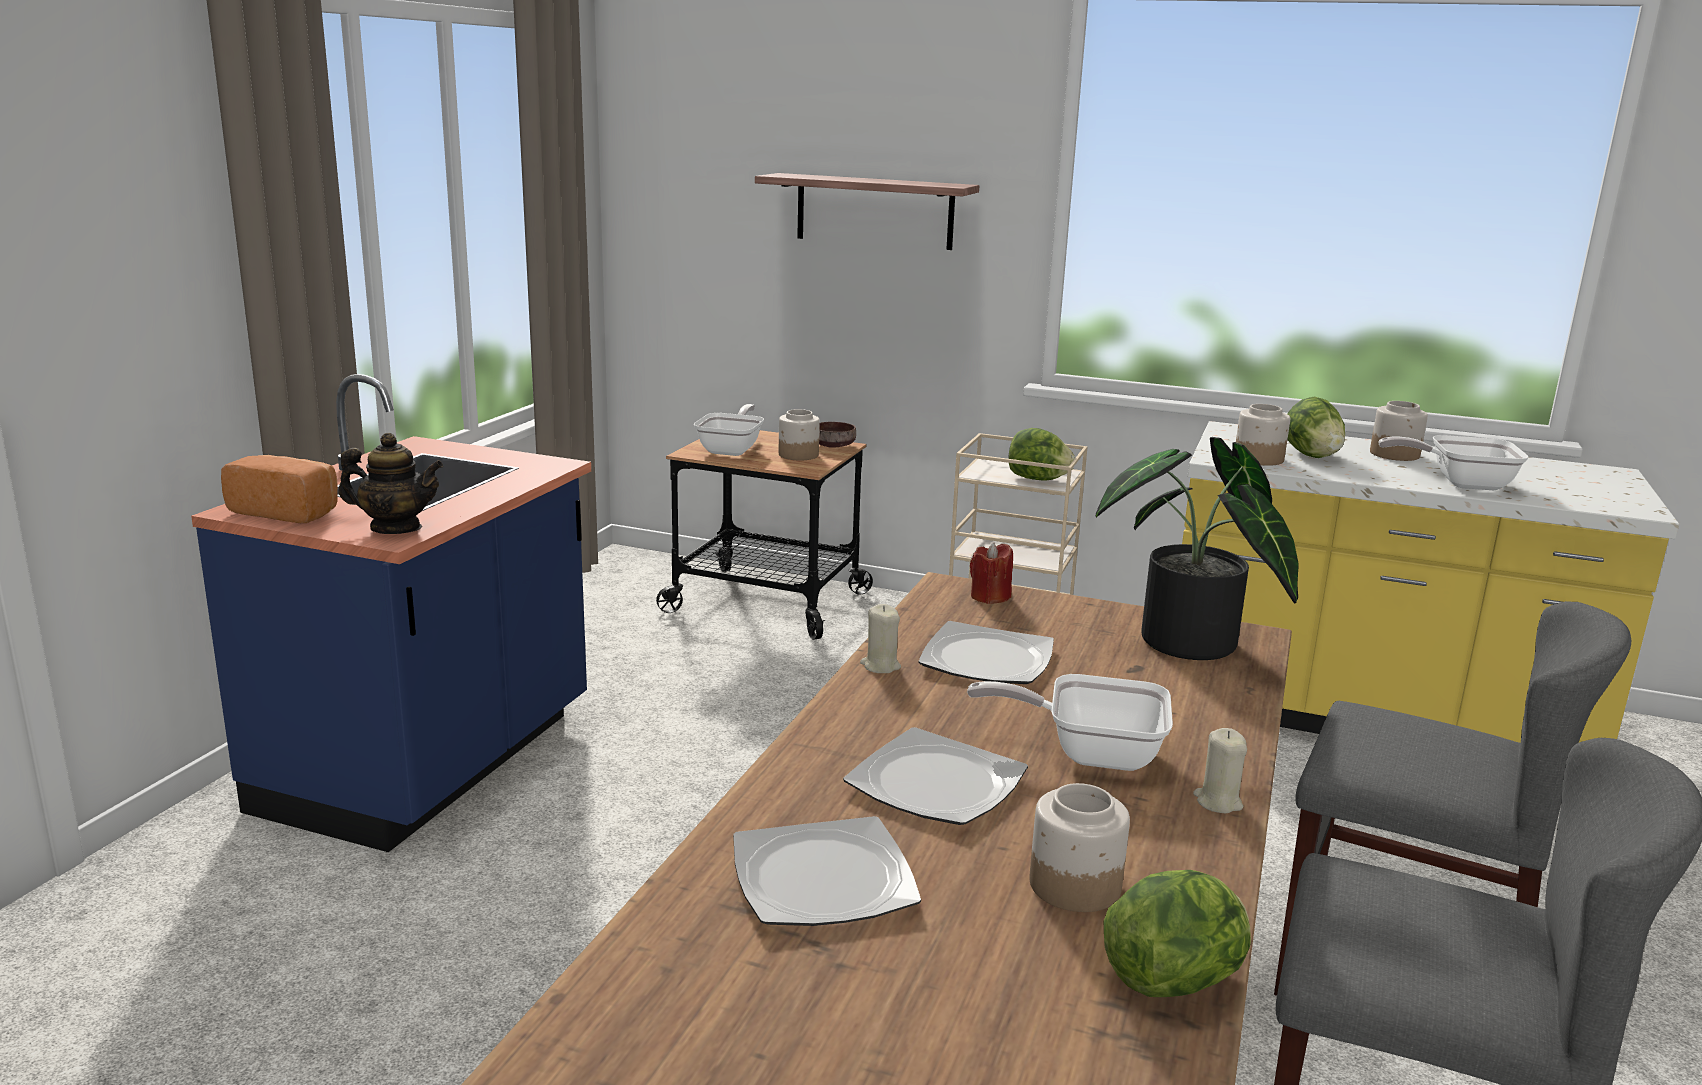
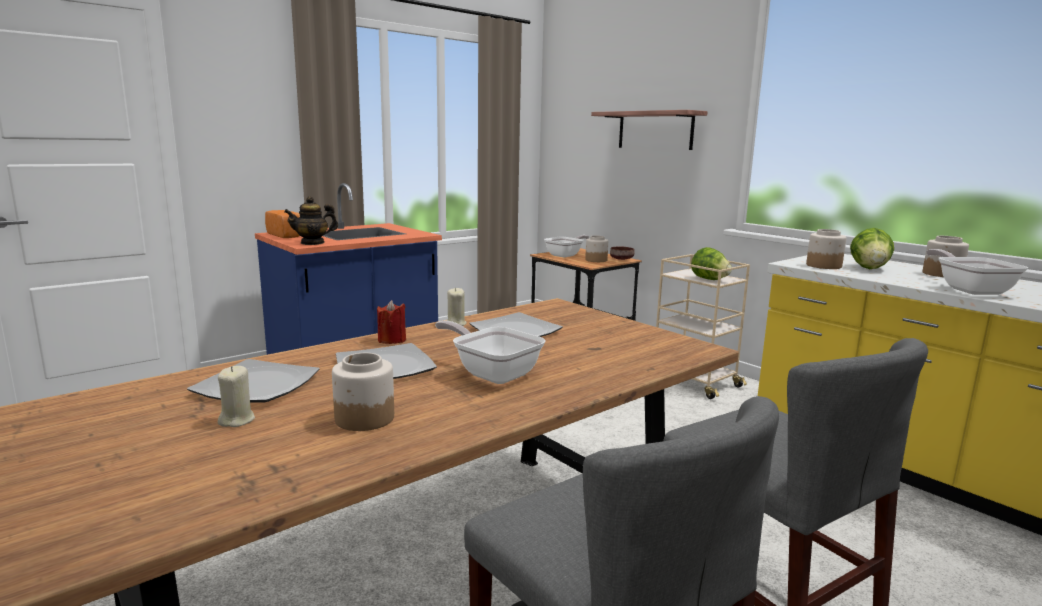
camera: 30 degrees right, 5 degrees down
(396, 528) = (313, 243): teapot -> teapot turned 120 degrees clockwise
(990, 597) = (570, 310): red candle -> red candle (392, 340)
(1175, 980) = (328, 469): lettuce -> none
(1190, 647) = (649, 346): potted plant -> none
(1218, 801) = (522, 407): beige candle -> beige candle (237, 420)
(1460, 483) = (969, 290): frying pan -> frying pan turned 45 degrees clockwise

